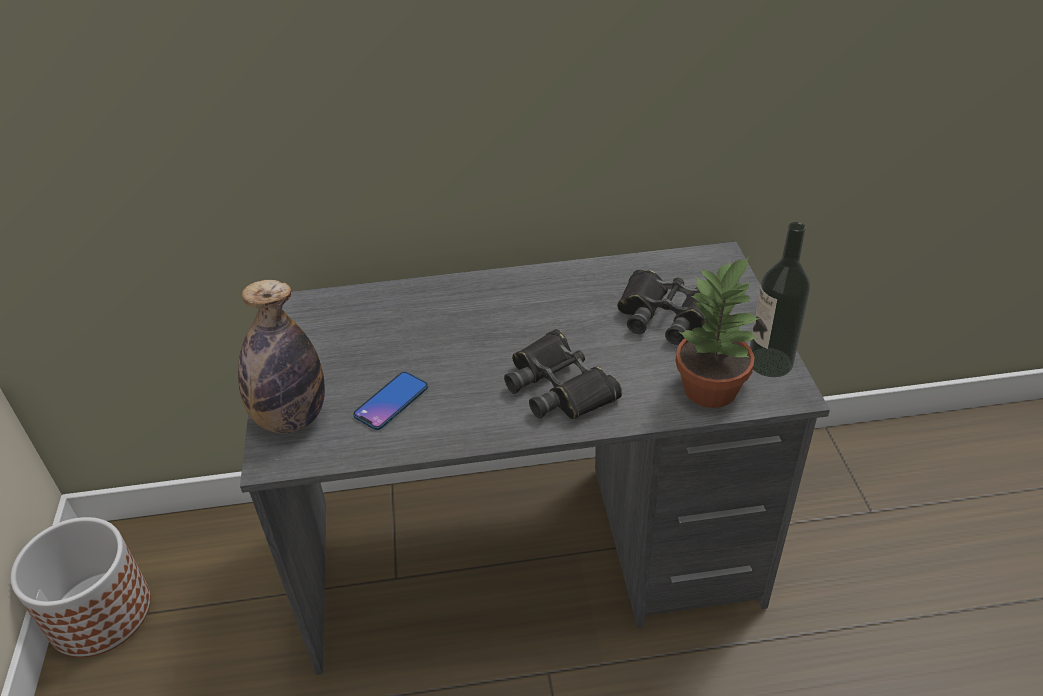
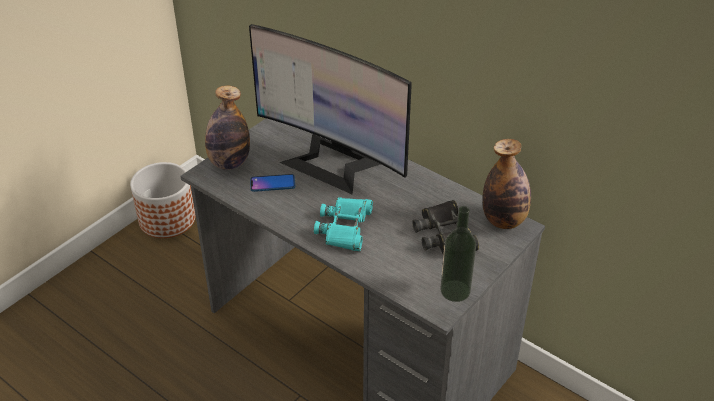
camera: 45 degrees right, 0 degrees up
(427, 327) = (331, 162): none -> monitor
(559, 386) = (345, 228): black binoculars -> turquoise binoculars
(696, 262) = (503, 220): none -> bottle
(711, 390) = (407, 280): potted plant -> none

